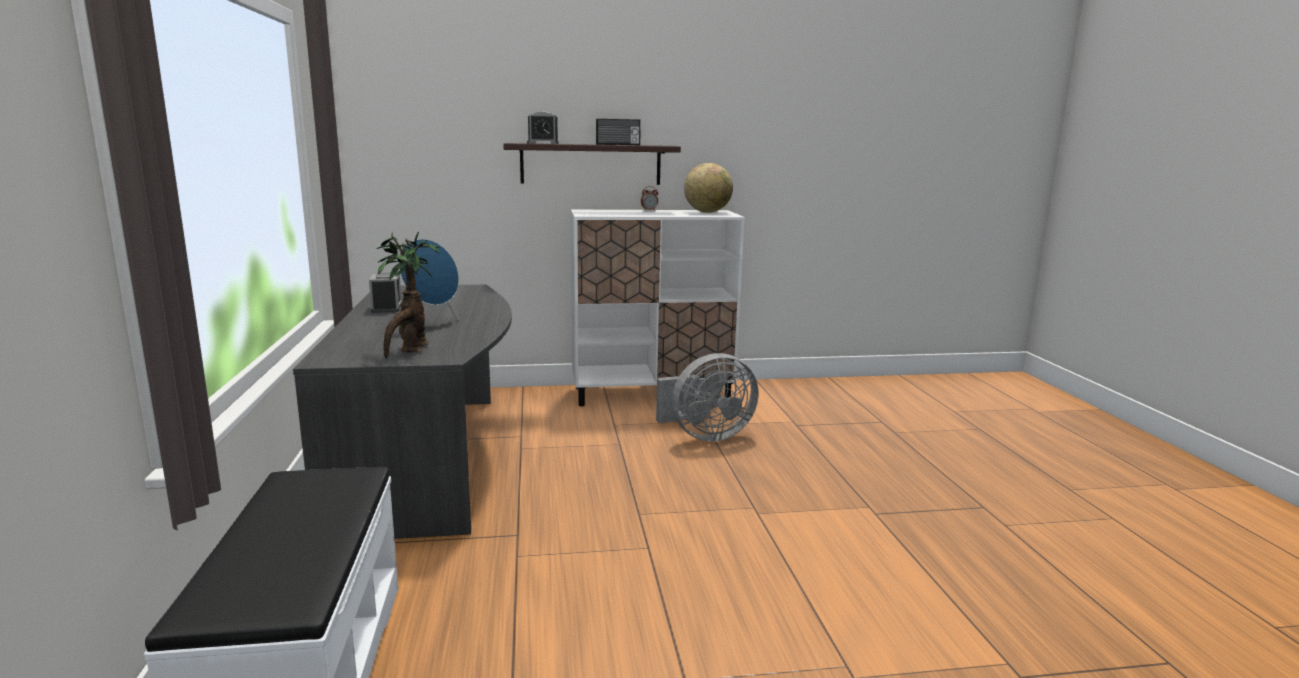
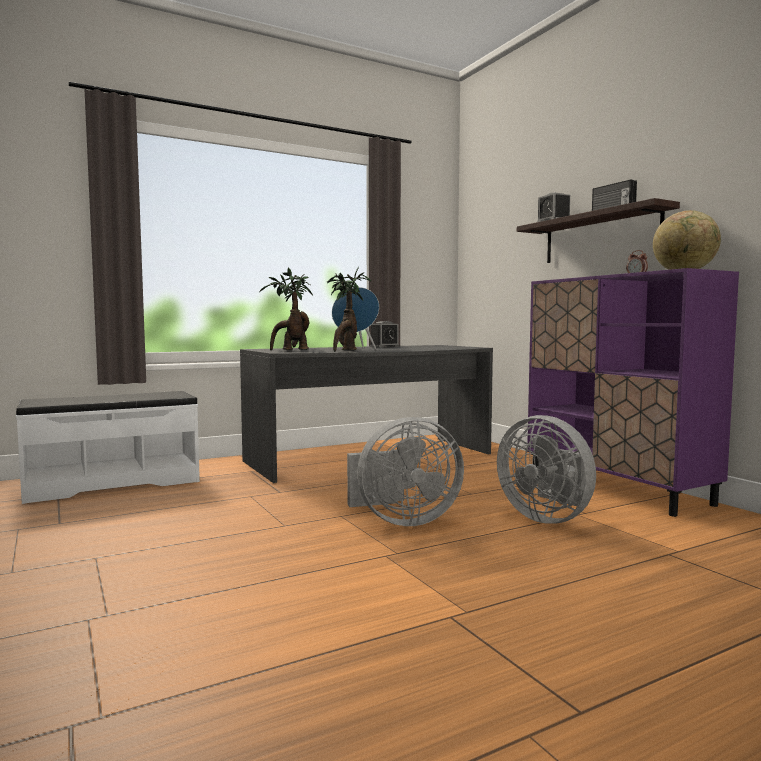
camera: 70 degrees right, 10 degrees down
(471, 332) = (346, 351): none -> potted plant
(652, 394) = (616, 488): white cabinet -> purple cabinet
(674, 489) = (402, 520): none -> grey fan

